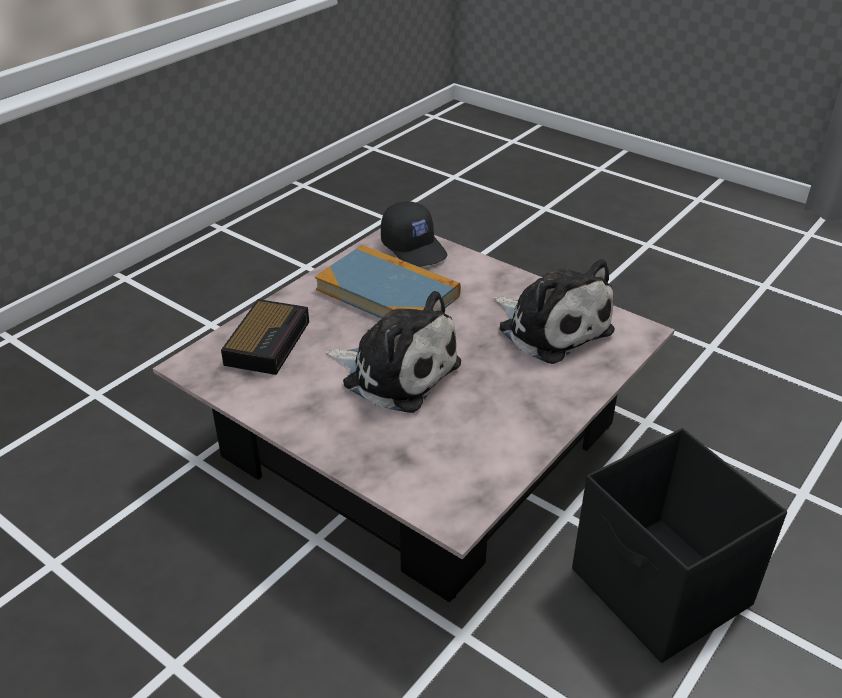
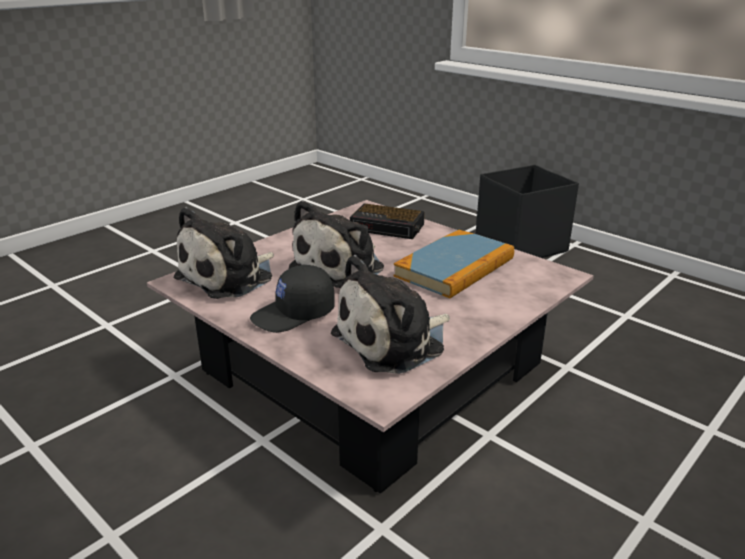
camera: 95 degrees right, 10 degrees down
(415, 248) = (536, 282): black cap -> black cap (294, 314)
(435, 467) = (230, 277): none -> plush toy
(661, 590) = (155, 486): black storage box -> black storage box (519, 246)

